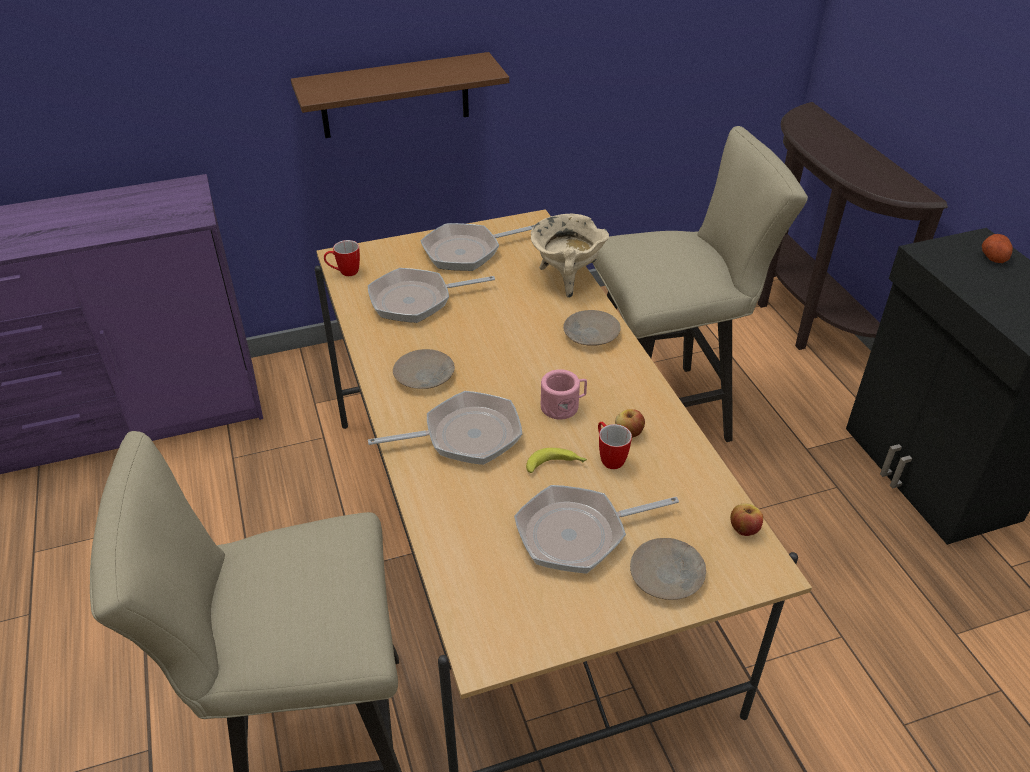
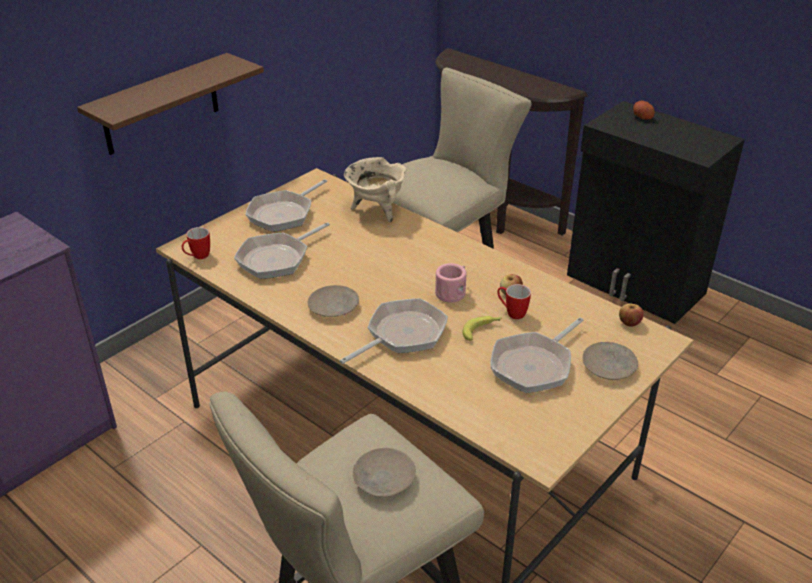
camera: 30 degrees left, 5 degrees down
(590, 334) = (428, 241): beige plate -> beige plate (383, 479)

